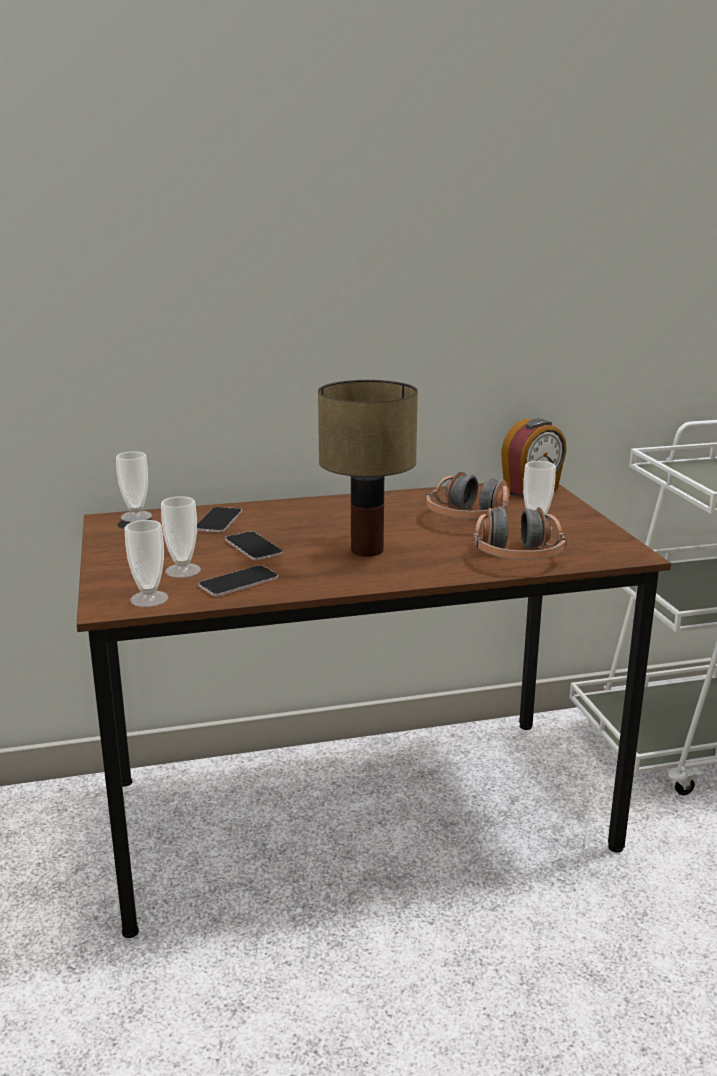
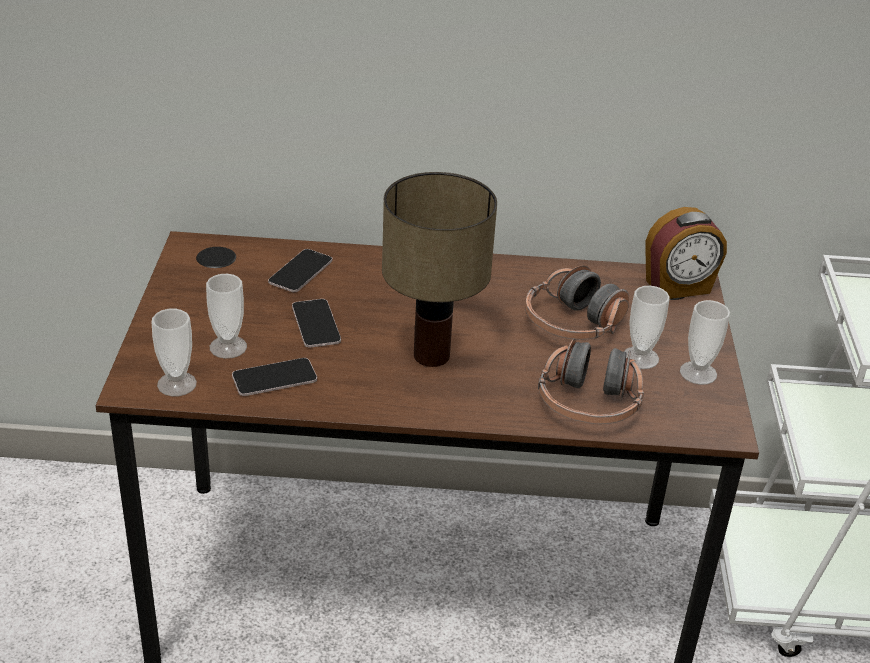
camera: 15 degrees right, 15 degrees up
(136, 516) = (220, 247): cup -> cup (698, 373)

